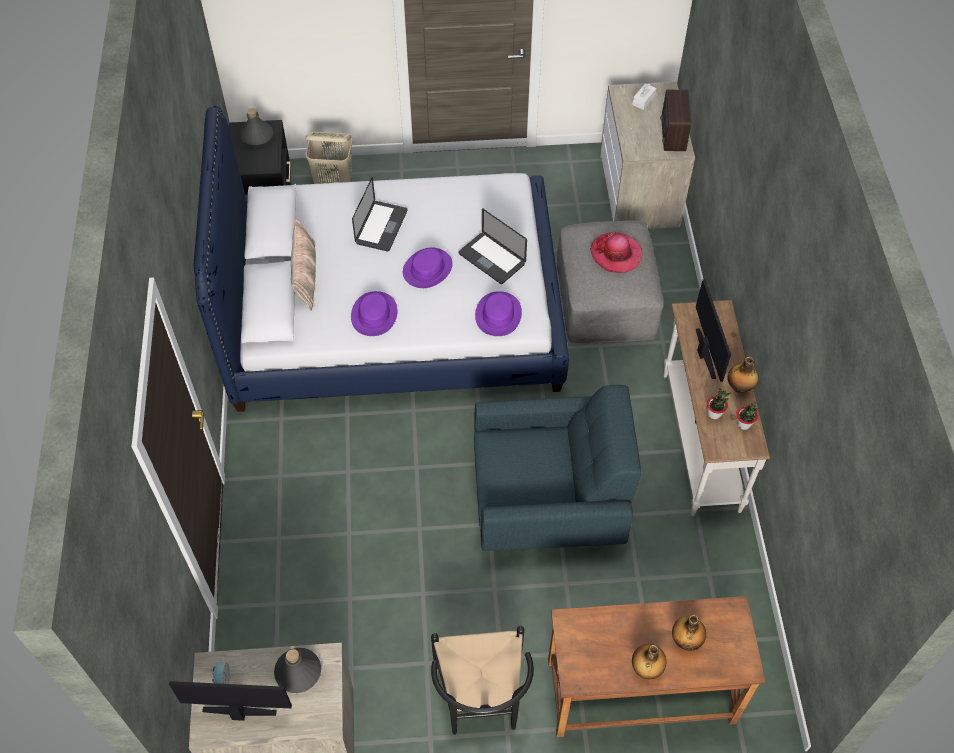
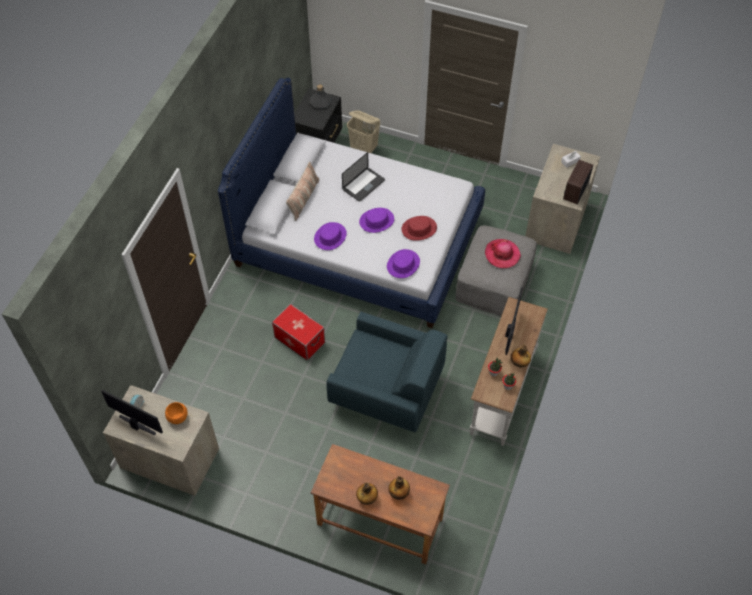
camera: 25 degrees right, 0 degrees up
(298, 672) = (177, 417): grey bottle -> orange bowl
(386, 480) = (299, 340): none -> storage box
(481, 703) = (285, 487): black chair -> none
(491, 259) = (419, 229): laptop -> red hat

